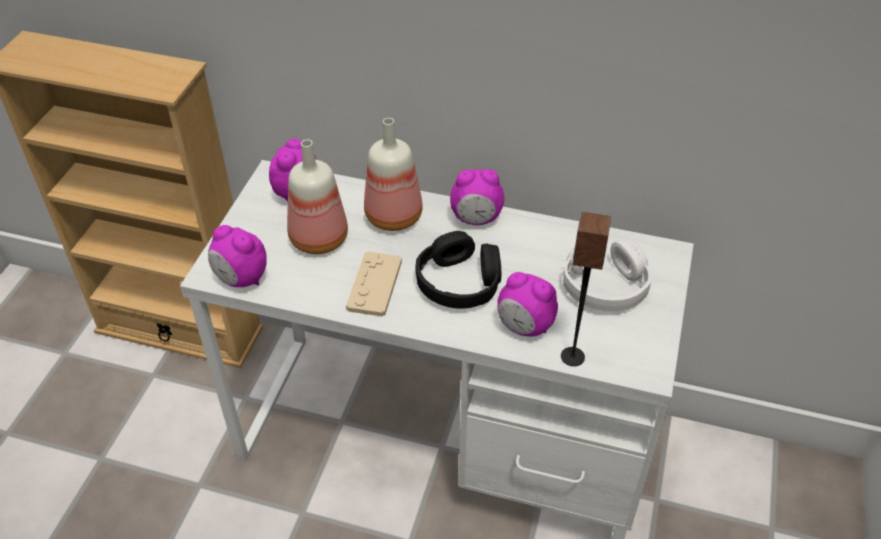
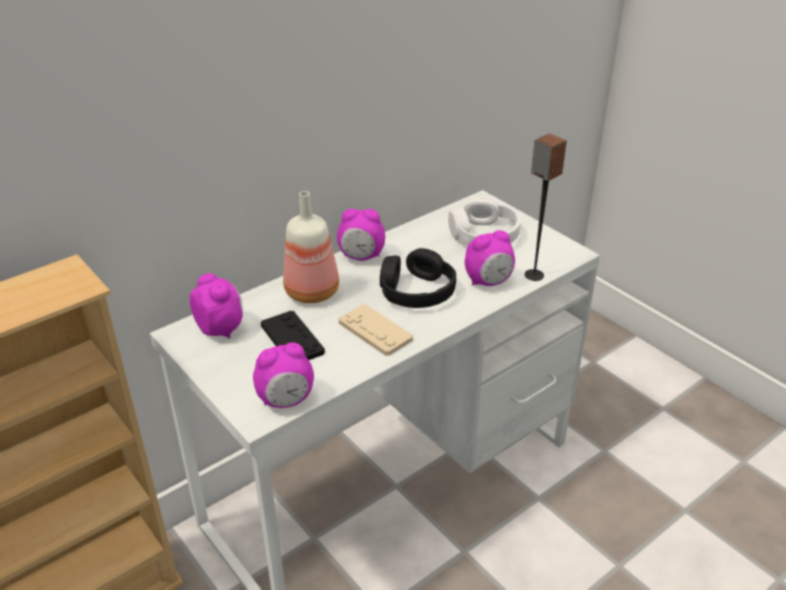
camera: 55 degrees left, 10 degrees down
(319, 240) = (292, 339): bottle -> black game controller
(476, 219) = (361, 257): alarm clock -> alarm clock turned 60 degrees clockwise

